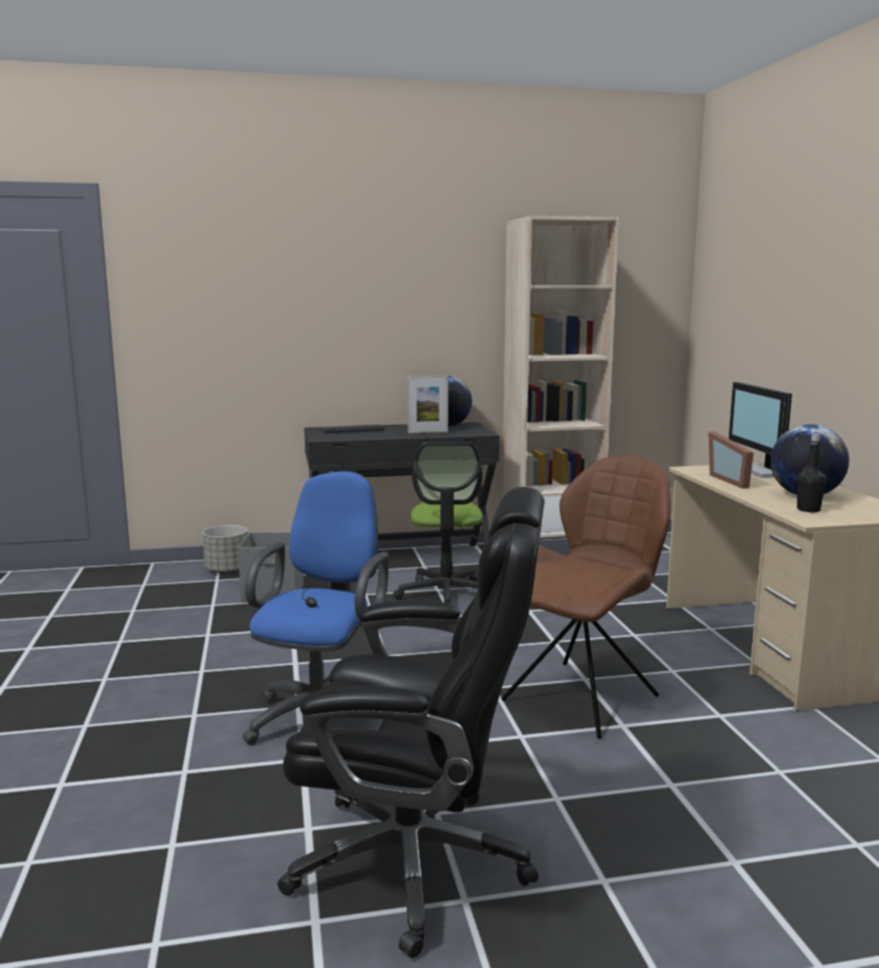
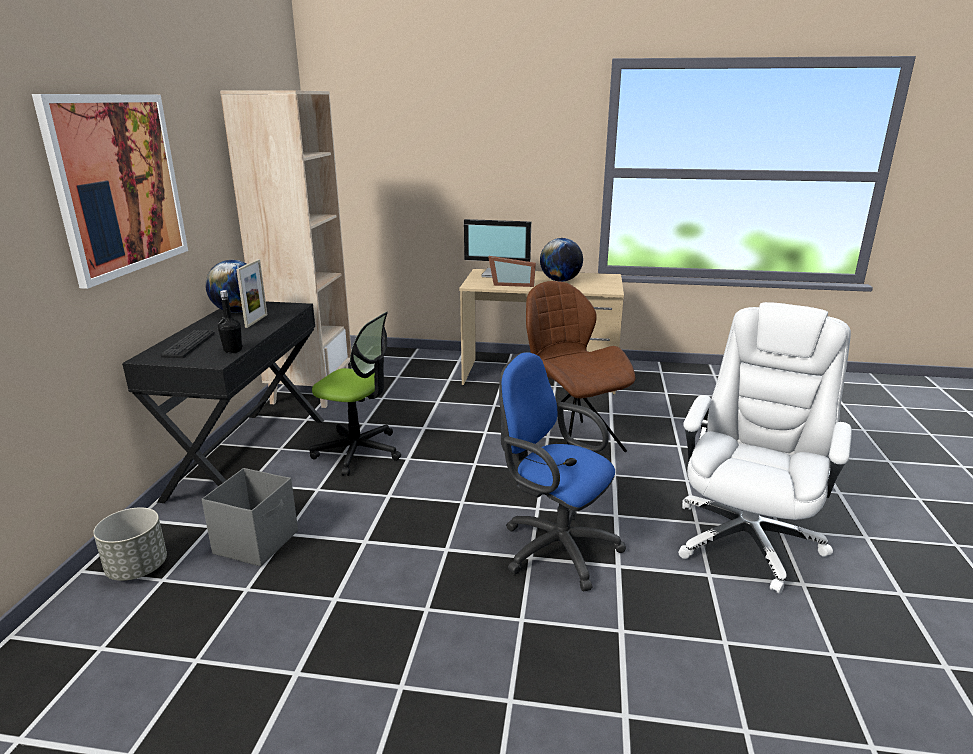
camera: 70 degrees left, 10 degrees up
(343, 292) = (118, 185): none -> picture
(417, 862) = (746, 538): black office chair -> white office chair
(808, 510) = (590, 287): black bottle -> black bottle (233, 350)

